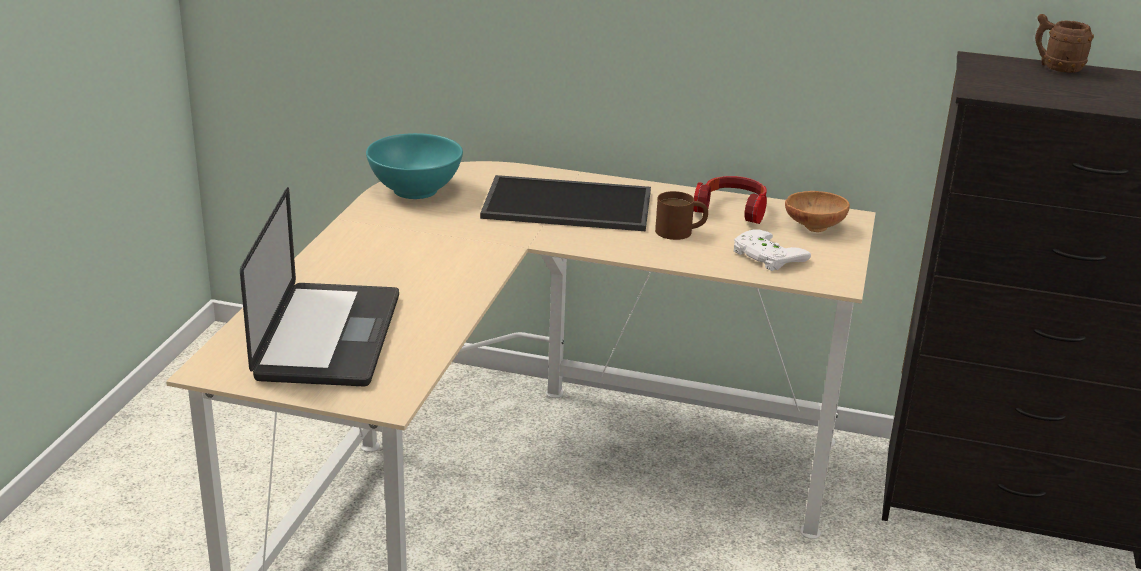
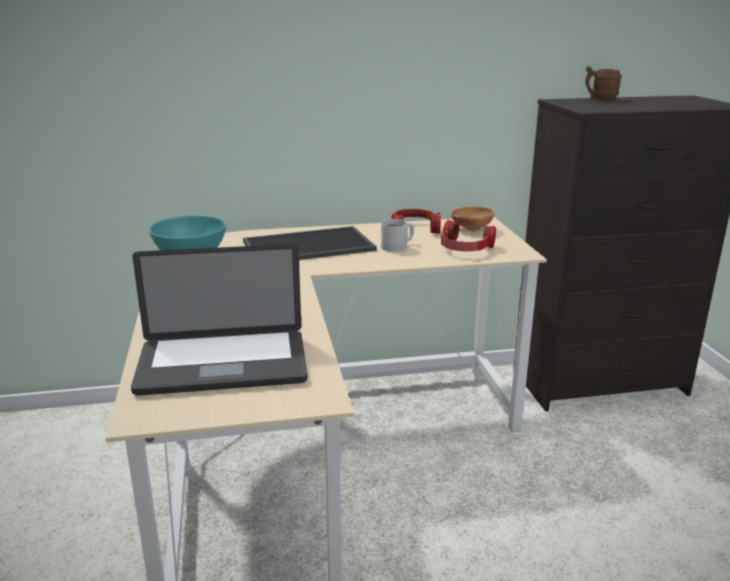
camera: 25 degrees left, 5 degrees down
(328, 337) = (223, 365): laptop -> laptop turned 105 degrees clockwise
(681, 231) = (398, 246): brown mug -> white mug
(765, 256) = (464, 249): white game controller -> headphones

